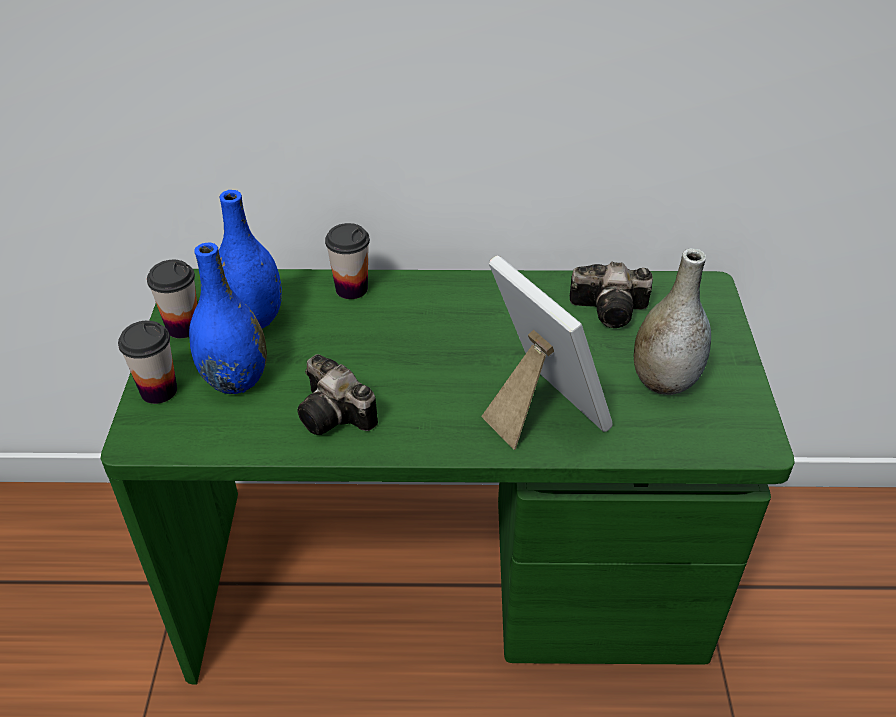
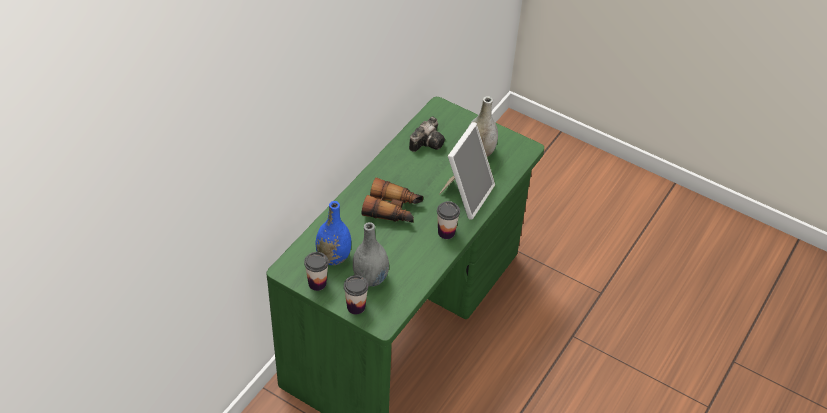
camera: 60 degrees left, 5 degrees up
(235, 380) = (370, 278): blue vase -> grey vase
(337, 416) = (420, 255): camera -> none
(351, 289) = (341, 215): cup -> cup (446, 232)
(416, 338) = (393, 209): none -> binoculars
(539, 410) = (466, 195): picture frame -> picture frame turned 120 degrees clockwise

